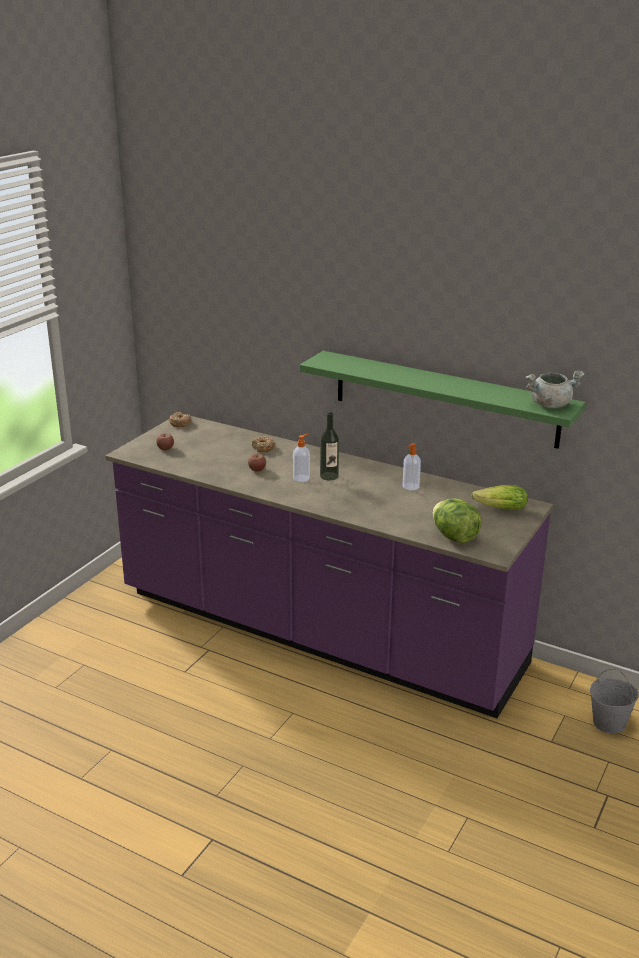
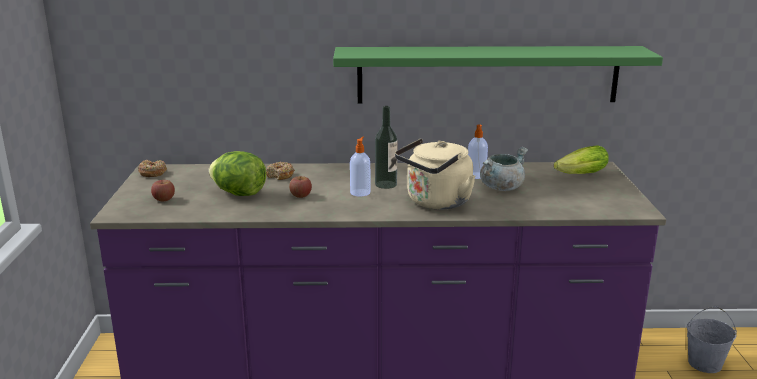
camera: 30 degrees left, 5 degrees down
(345, 502) = (436, 202): none -> beige kettle
(454, 537) = (583, 206): lettuce -> lettuce (239, 193)
(550, 404) = (623, 51): grey cooking pot -> grey cooking pot (501, 187)

